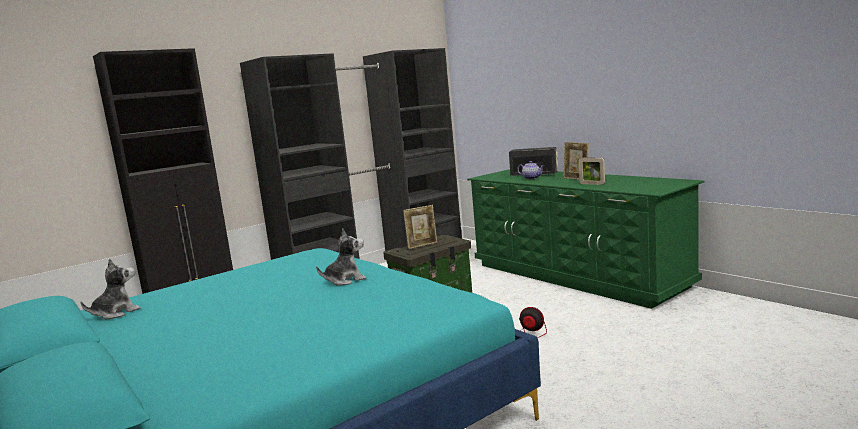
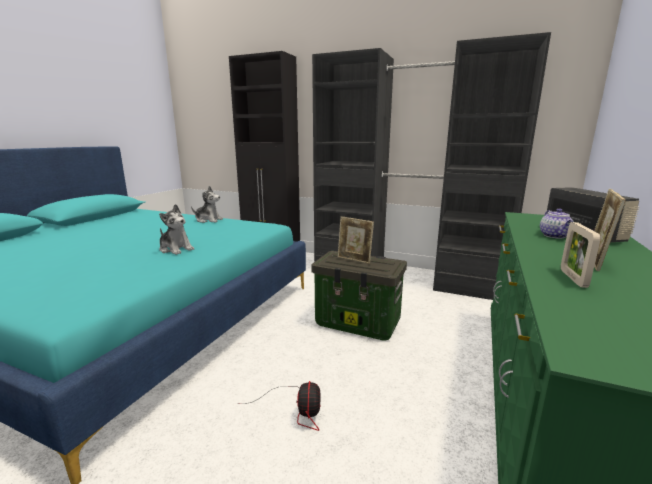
camera: 60 degrees right, 5 degrees up
(116, 313) = (134, 216): plush toy -> plush toy (208, 220)

